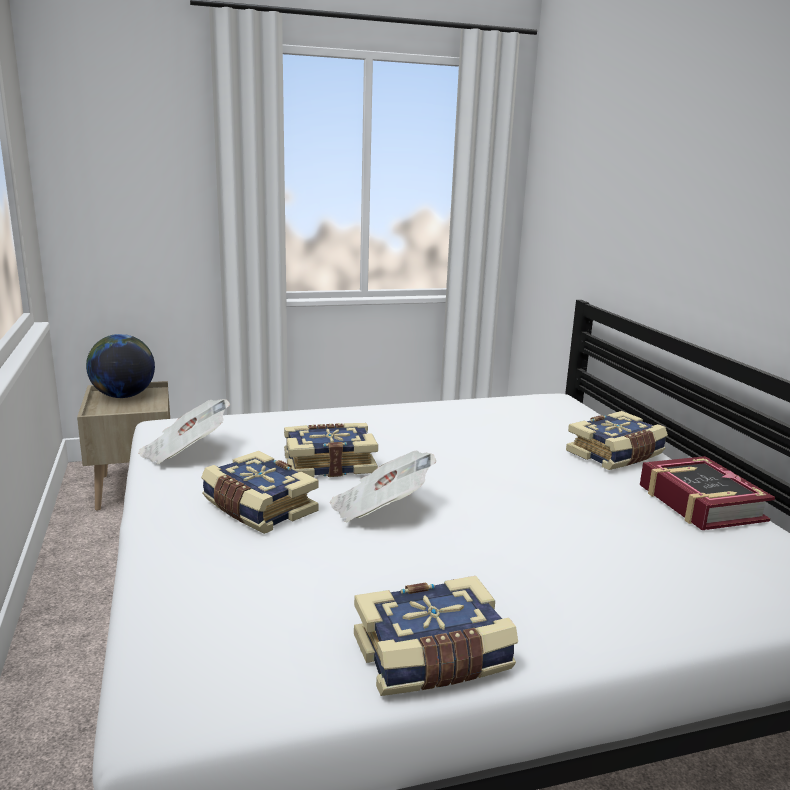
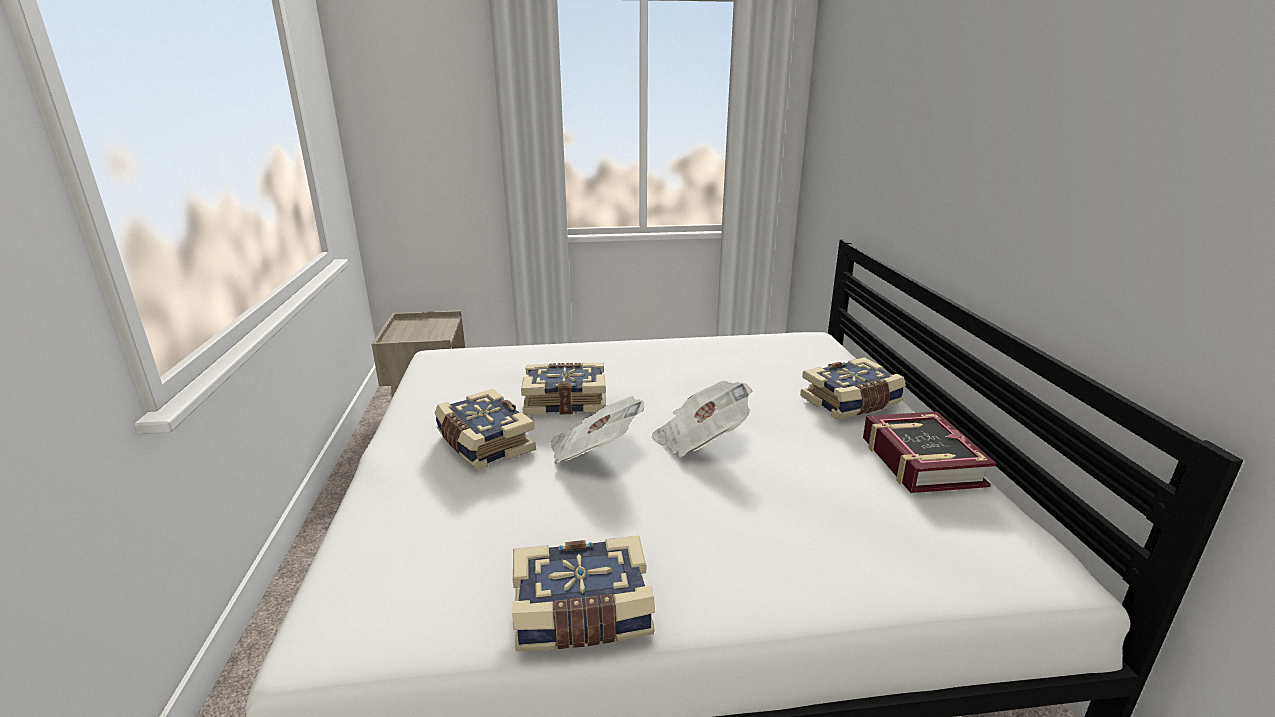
camera: 10 degrees right, 5 degrees up
(123, 396) = (419, 324): globe -> none
(184, 453) = (442, 384): newspaper -> newspaper (700, 439)

